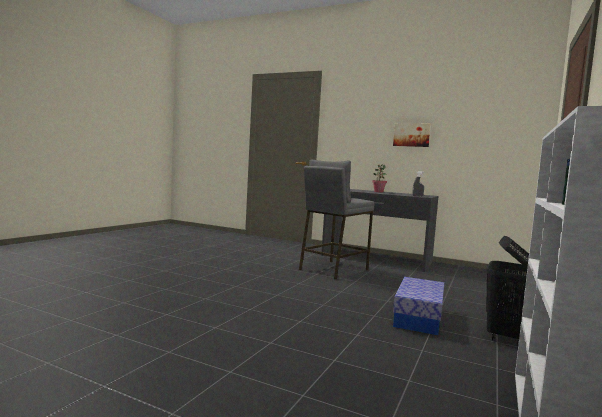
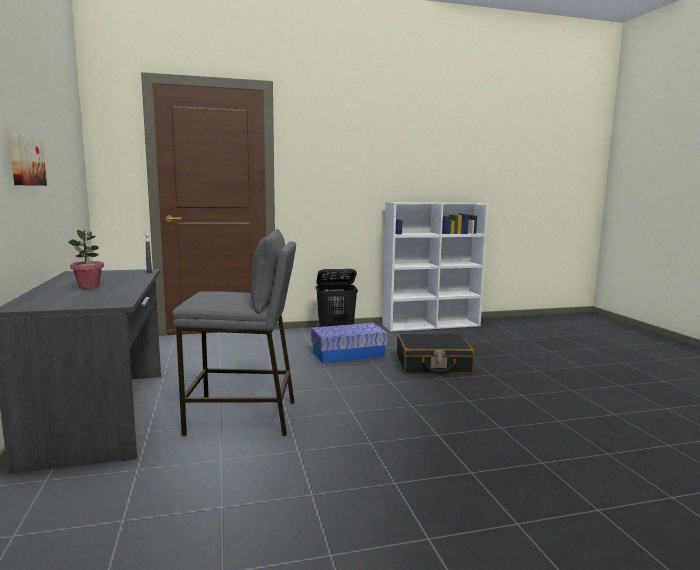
camera: 130 degrees left, 5 degrees up
(339, 333) = (433, 364): none -> black suitcase

